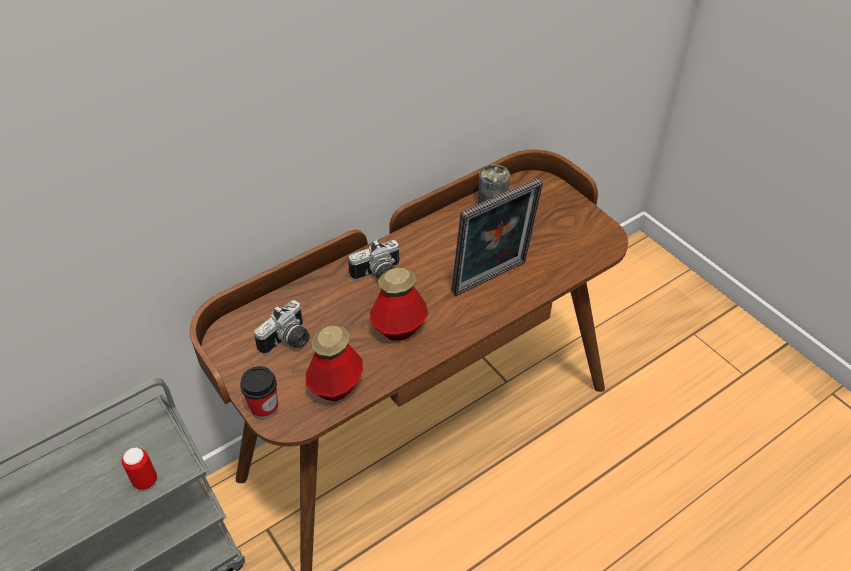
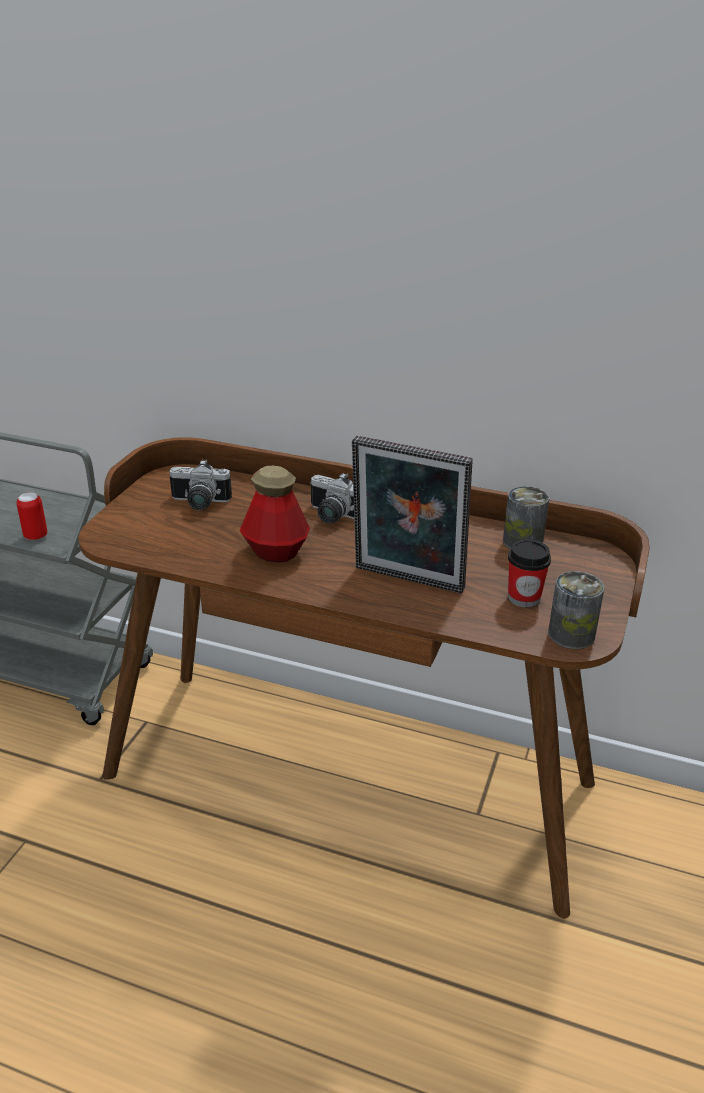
camera: 55 degrees right, 15 degrees down
(264, 408) = (111, 521): cup -> cup (524, 598)
(336, 386) = (168, 545): bottle -> none
(600, 240) = (571, 635): none -> can

